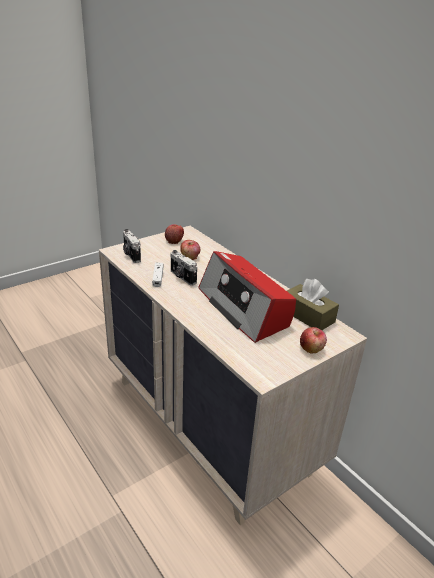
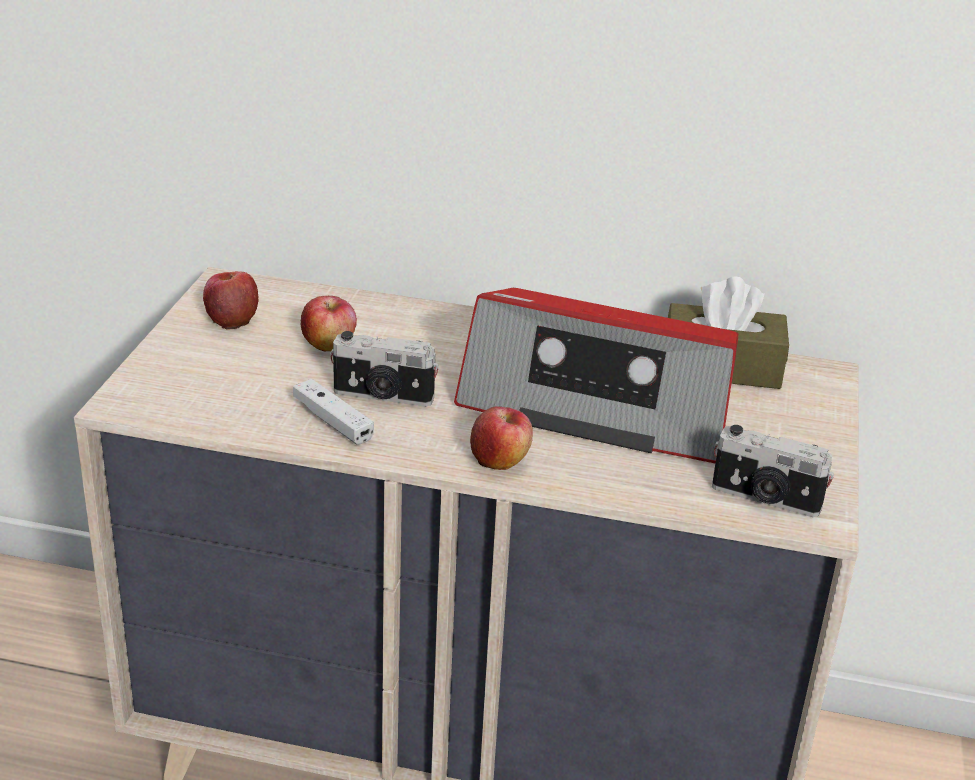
camera: 40 degrees left, 0 degrees up
(131, 255) = (184, 396): camera -> camera (765, 499)
(311, 349) = (812, 426): apple -> apple (500, 459)

